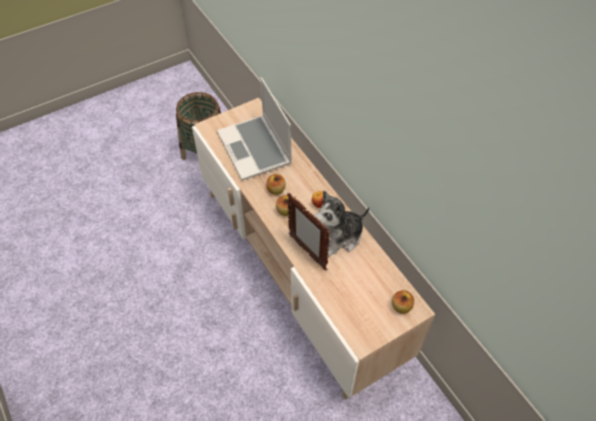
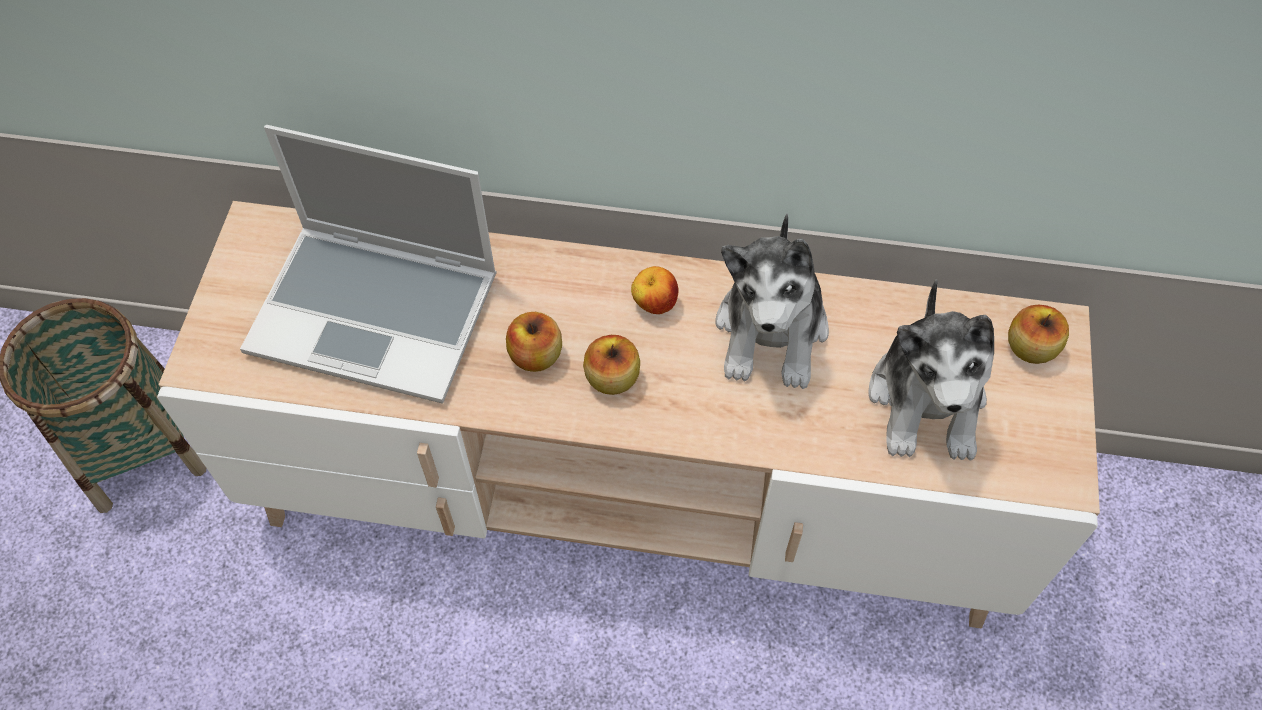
camera: 50 degrees left, 5 degrees up
(307, 252) = (758, 415): picture frame -> none
(354, 290) = (927, 400): none -> plush toy

